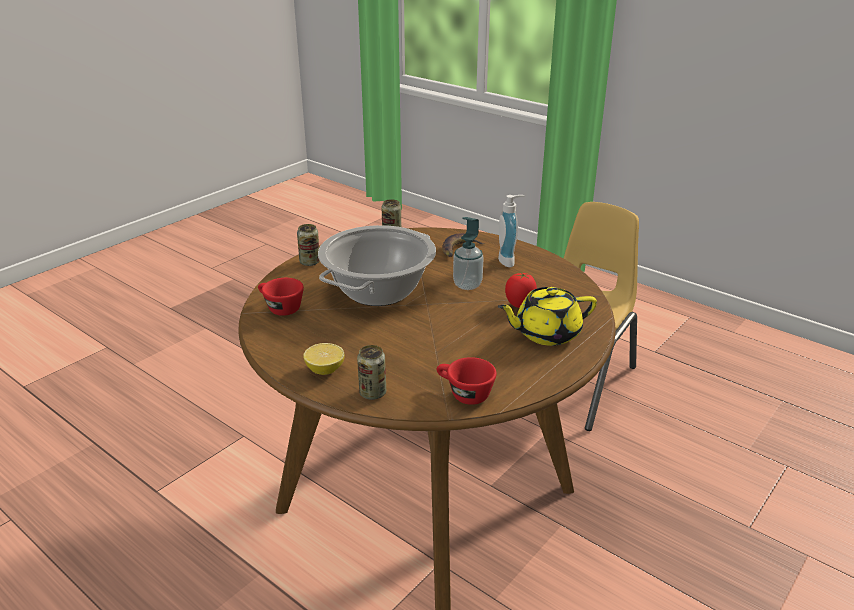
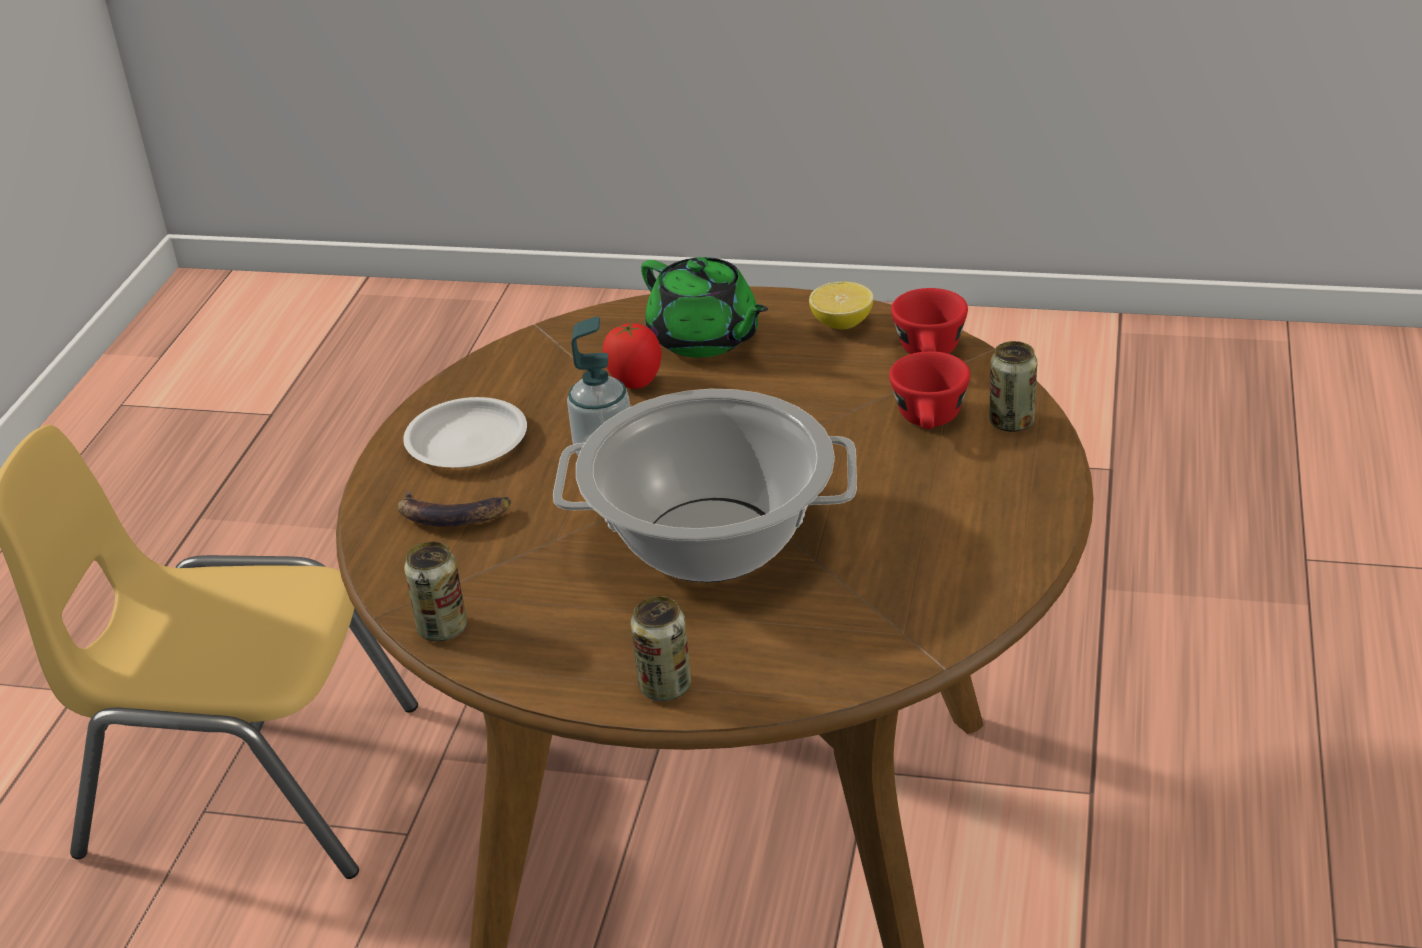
camera: 115 degrees left, 5 degrees up
(280, 308) = (883, 628): red cup -> red cup (930, 421)
(325, 370) = (1007, 487): lemon -> lemon (841, 324)
(509, 260) = (466, 442): soap dispenser -> white plate
(546, 333) = (705, 339): yellow teapot -> green teapot

